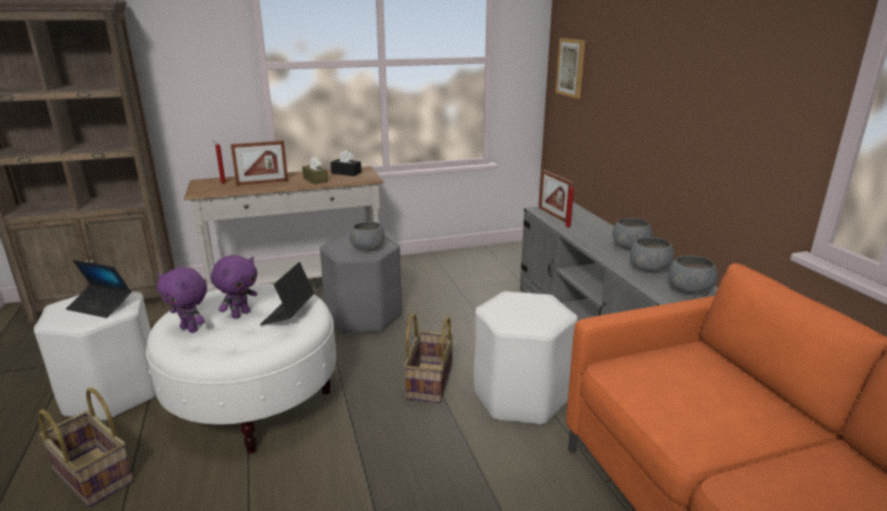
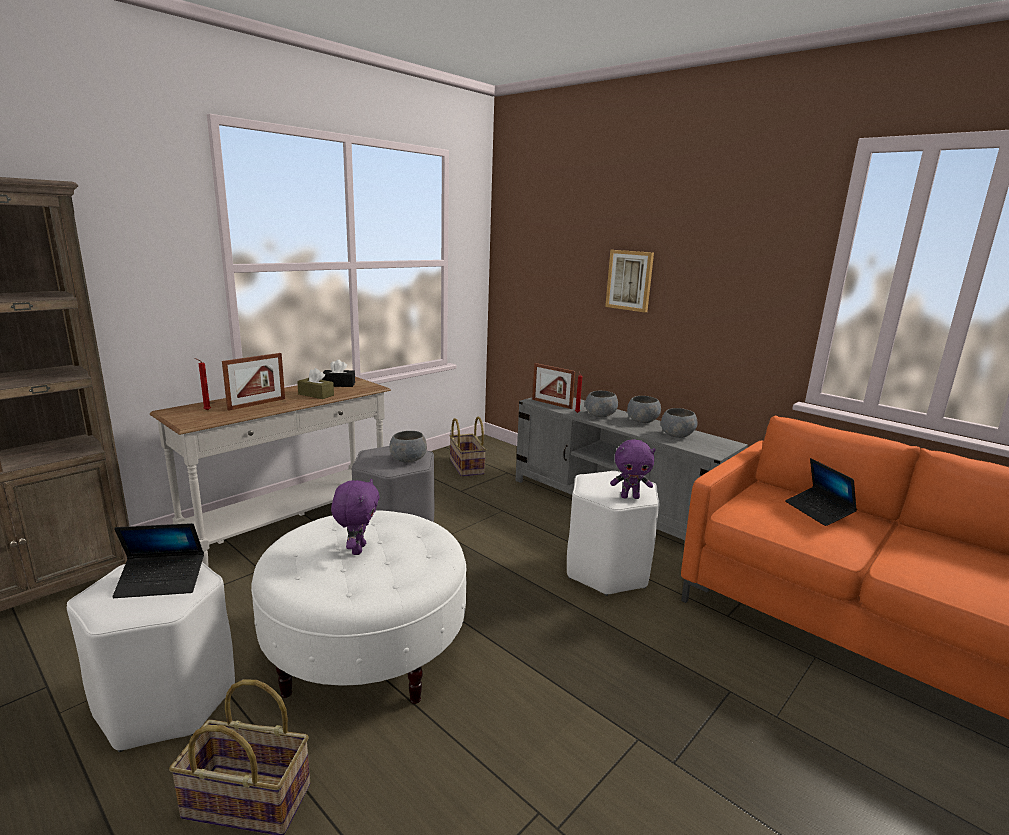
camera: 30 degrees left, 5 degrees down
(190, 329) = (319, 578): purple plush toy -> purple plush toy (630, 497)
(288, 314) = (411, 537): laptop -> laptop (818, 511)
(428, 382) = (520, 580): basket -> basket (466, 467)
(571, 67) = (524, 270): picture -> picture (629, 280)
(689, 290) = (721, 446): grey bowl -> grey bowl (599, 415)

